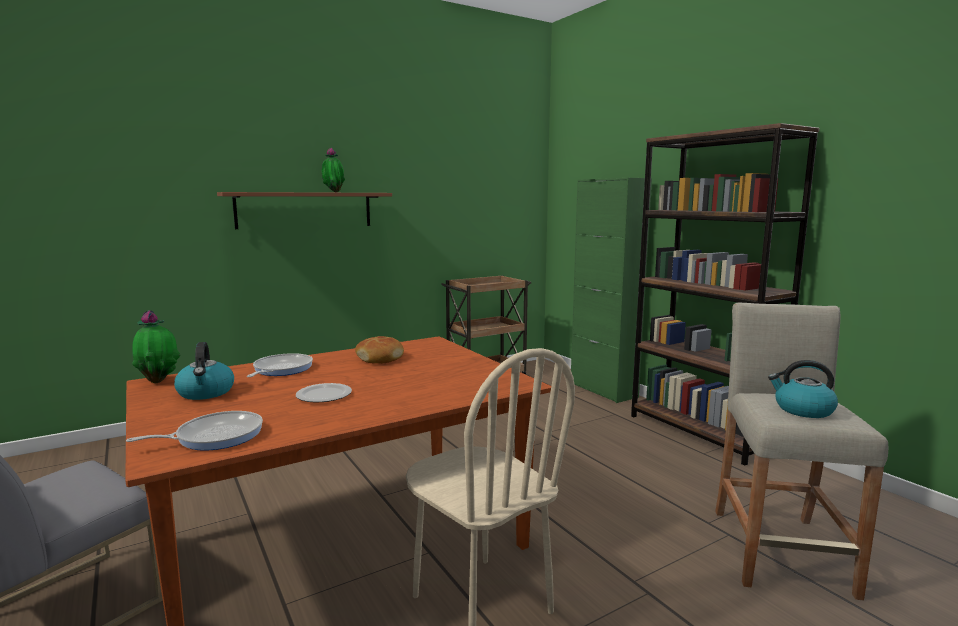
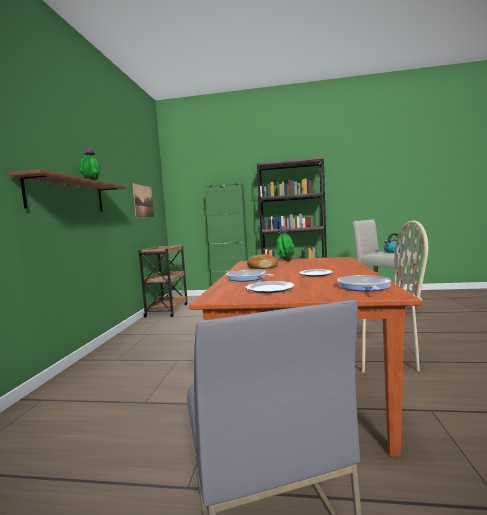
camera: 50 degrees left, 5 degrees down
(159, 381) = (215, 297): potted plant -> potted plant (285, 261)
(206, 393) = (269, 289): kettle -> plate
(478, 204) = (143, 201): none -> picture

